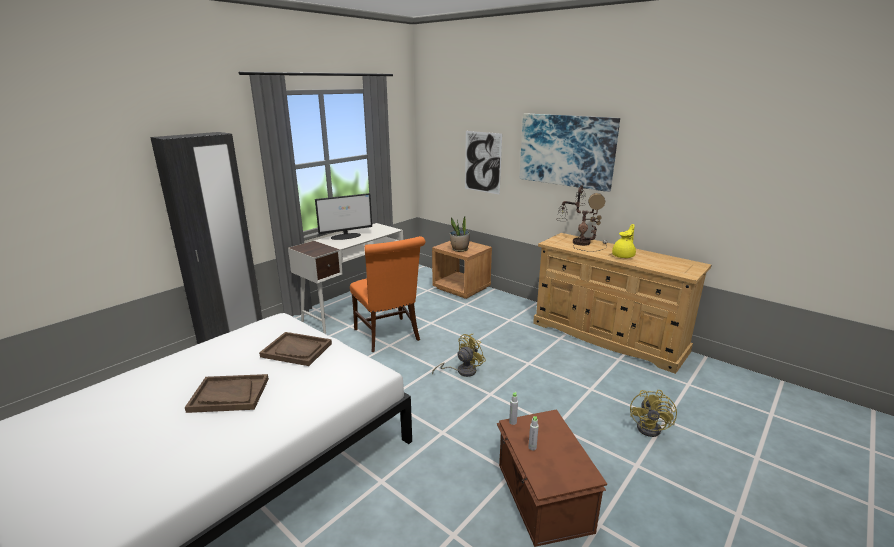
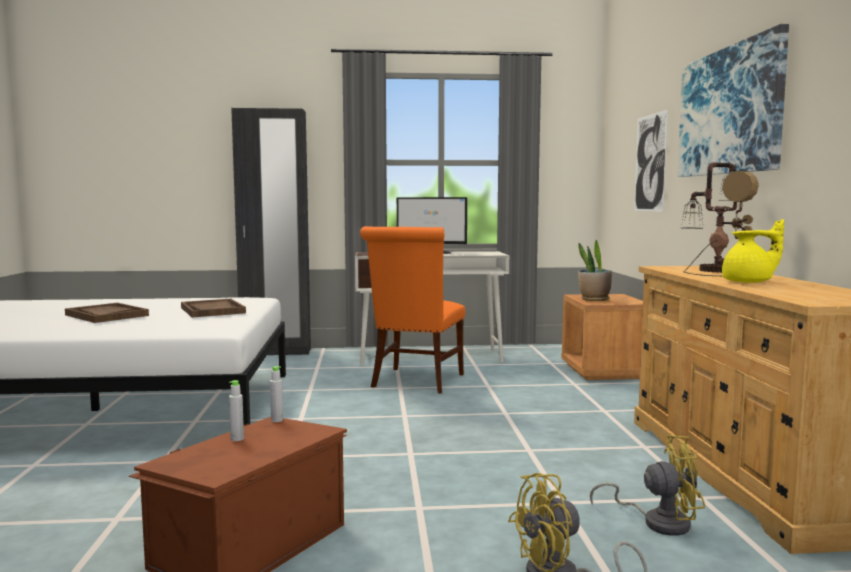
camera: 45 degrees right, 15 degrees down
(462, 371) = (426, 427): yellow fan -> yellow fan (658, 522)

